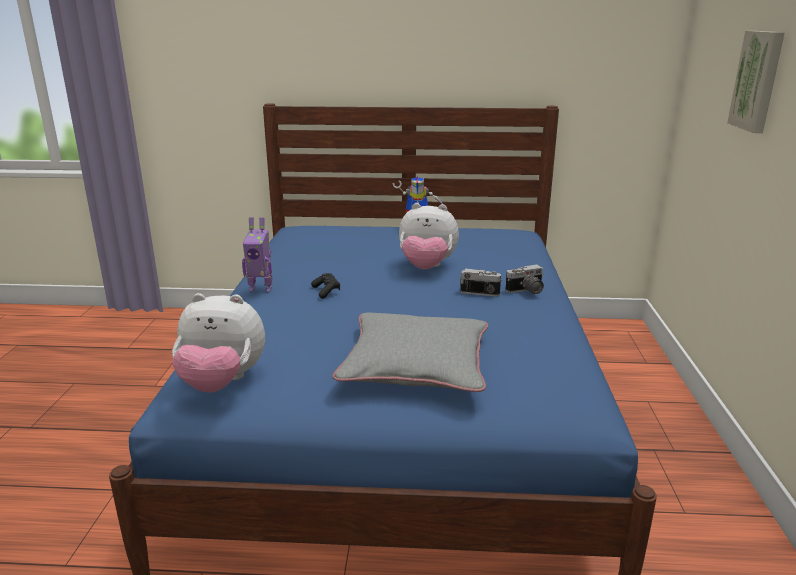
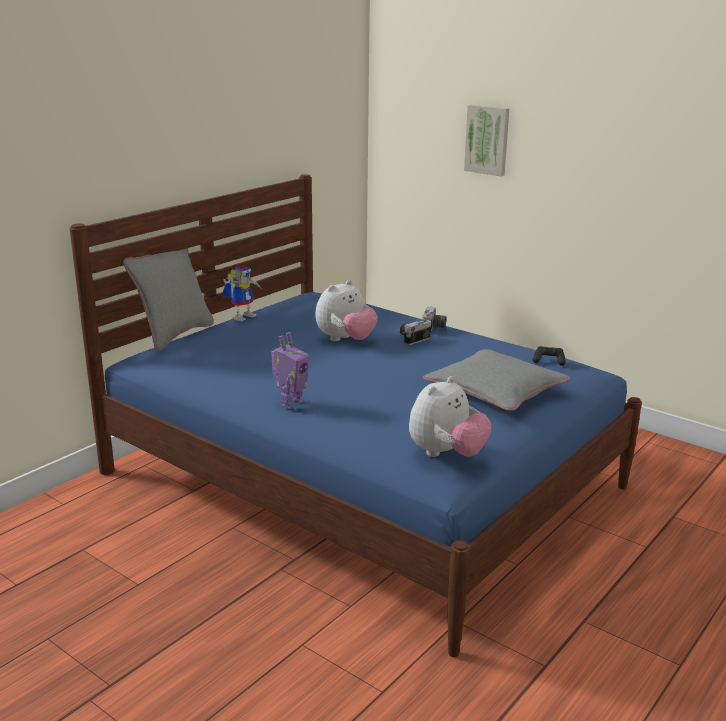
camera: 55 degrees left, 0 degrees up
(326, 291) = (339, 382): black game controller -> black game controller (549, 361)
(349, 222) = (174, 335): none -> grey pillow

